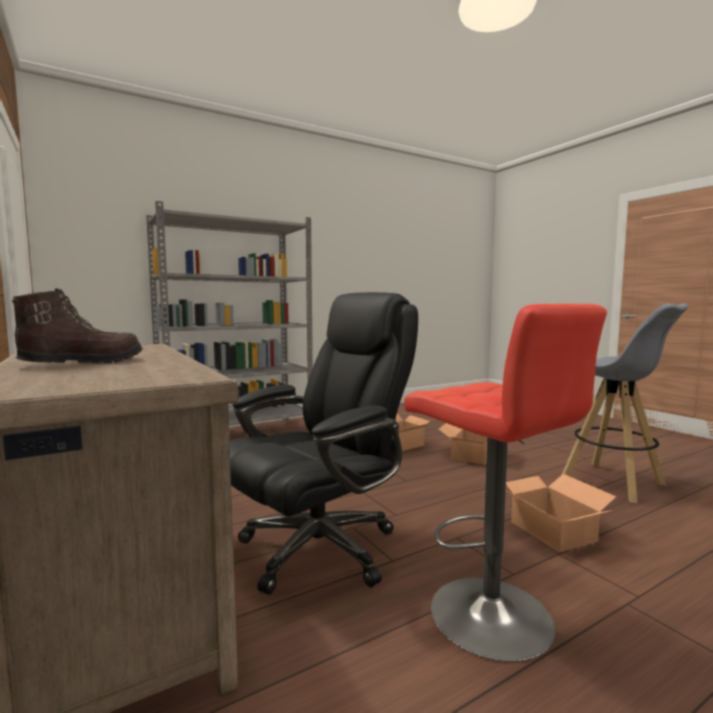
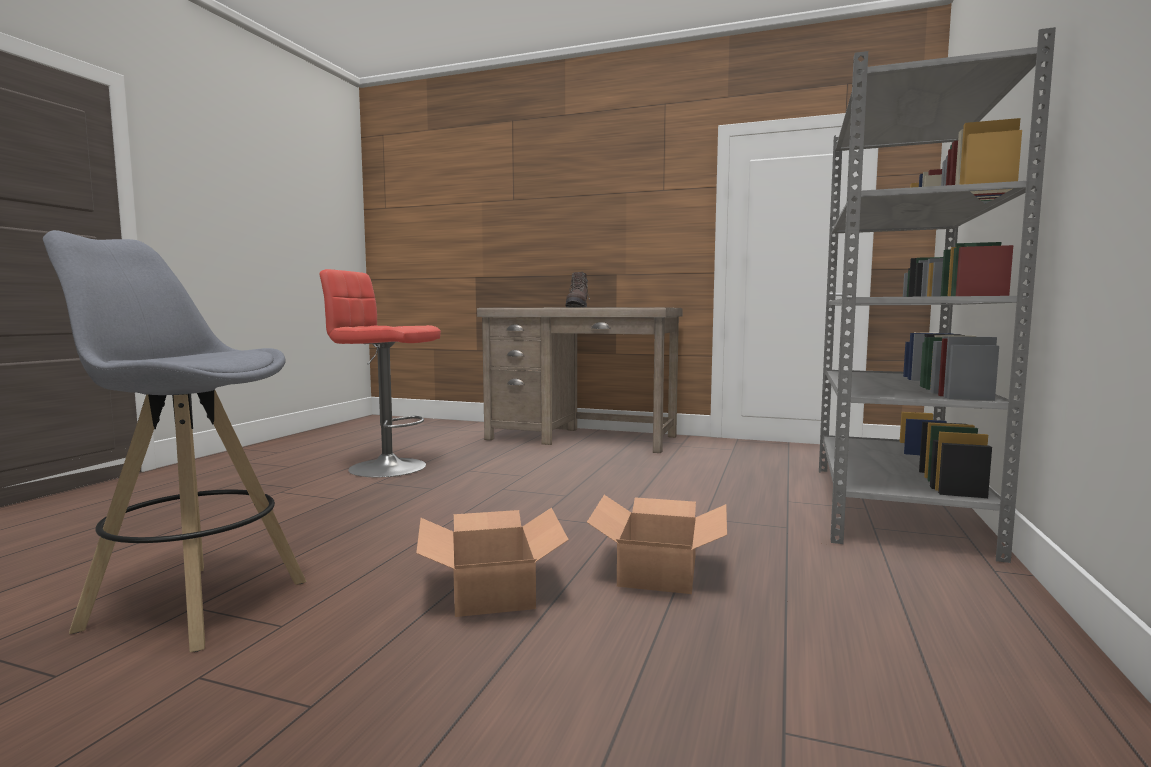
camera: 140 degrees right, 0 degrees up
(319, 548) = (526, 464): black office chair -> none
(552, 532) = (338, 511): cardboard box -> none

